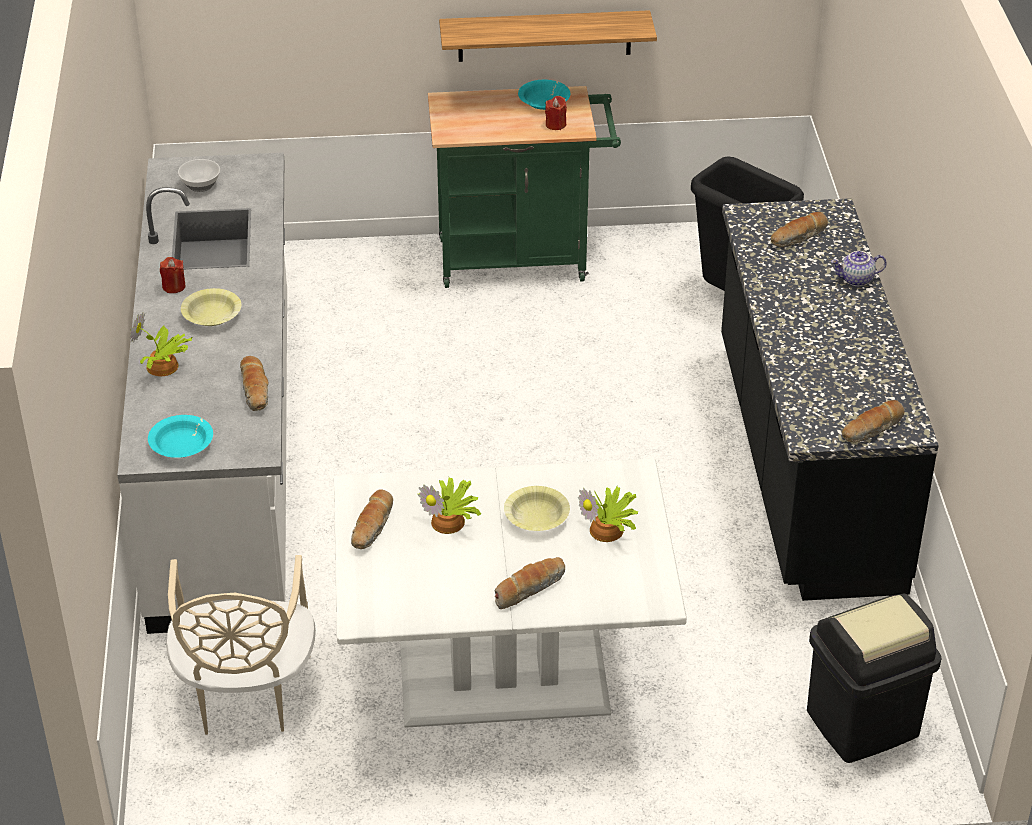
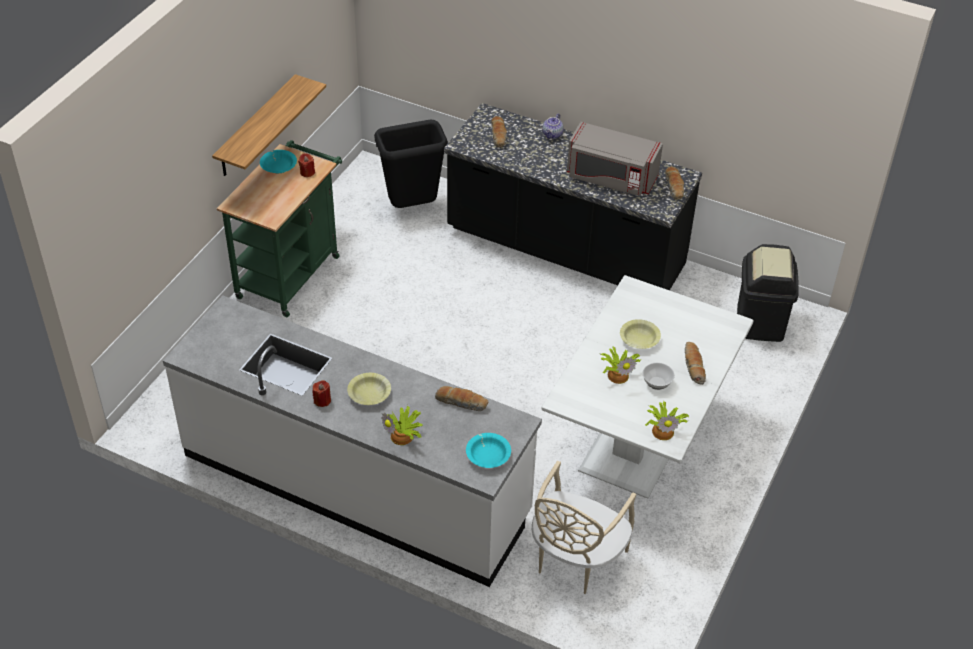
camera: 60 degrees left, 5 degrees up
(201, 185) = (220, 346): bowl -> bowl (656, 382)
(246, 695) = (575, 559): beige chair -> beige chair turned 90 degrees clockwise
(373, 527) = (600, 407): bread -> none
(609, 530) = (669, 317): potted plant -> potted plant (663, 430)
(824, 363) = (611, 178): none -> grey microwave

